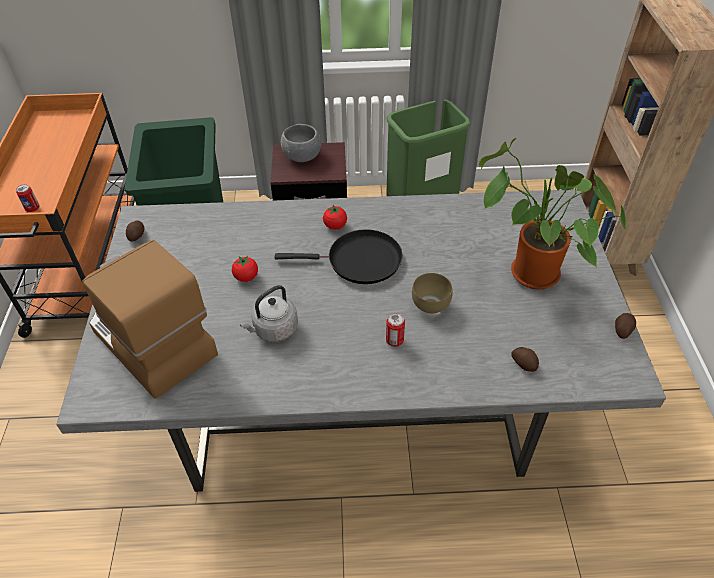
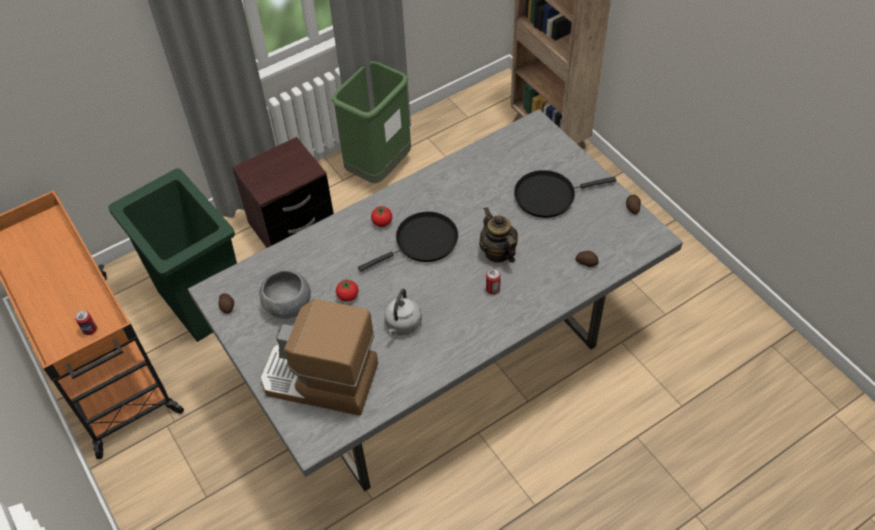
camera: 30 degrees left, 5 degrees up
(302, 156) = (268, 166): grey bowl -> grey bowl (288, 305)
(429, 306) = (498, 252): brown bowl -> teapot
(528, 274) = (548, 196): potted plant -> black frying pan

